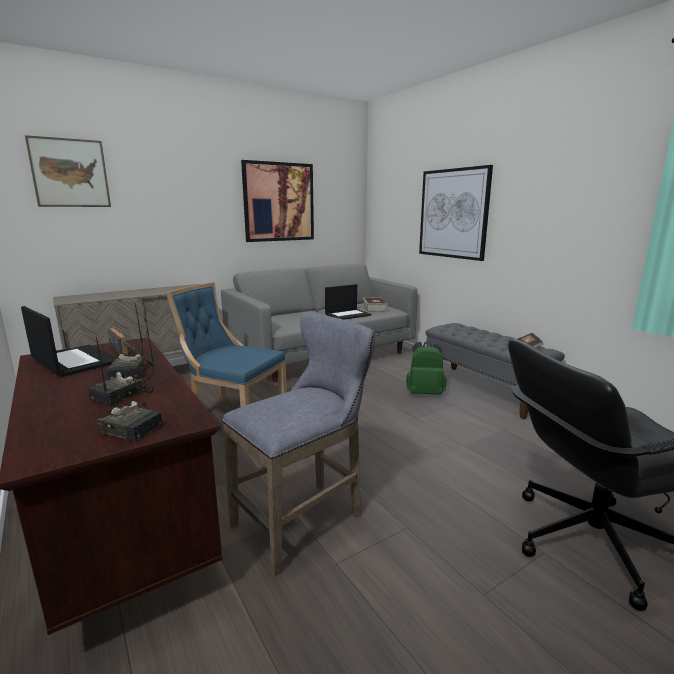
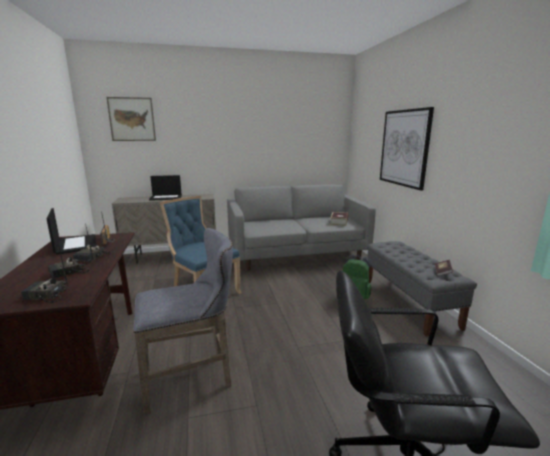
camera: 20 degrees right, 0 degrees up
(133, 427) = (45, 296): radio -> radio turned 135 degrees clockwise
(279, 202) = (275, 136): picture -> none
(348, 314) = (313, 225): laptop -> laptop (166, 197)

